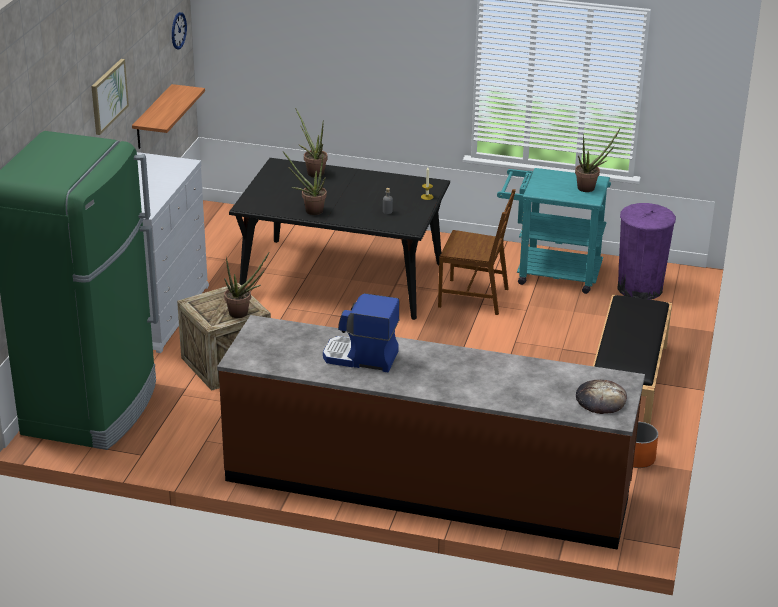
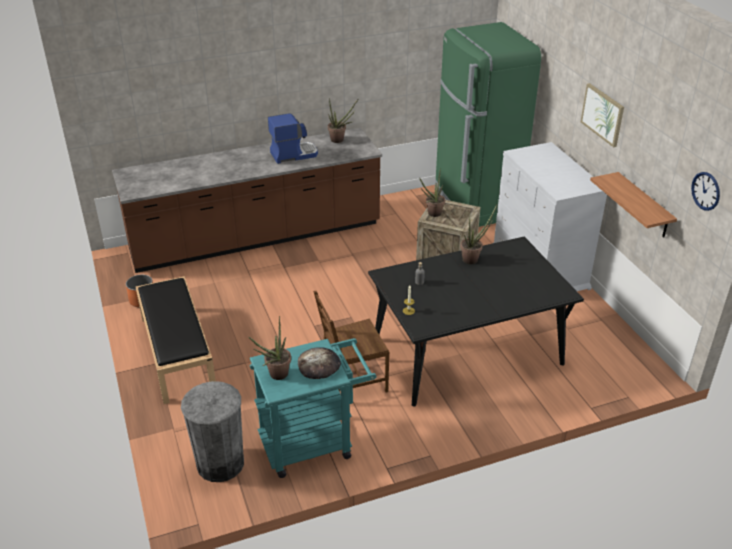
camera: 145 degrees right, 5 degrees up
(313, 172) = (527, 296): potted plant -> potted plant (340, 140)
(600, 400) = (139, 178): bread -> bread (319, 365)
(639, 288) = (220, 463): purple trash can -> grey trash can

